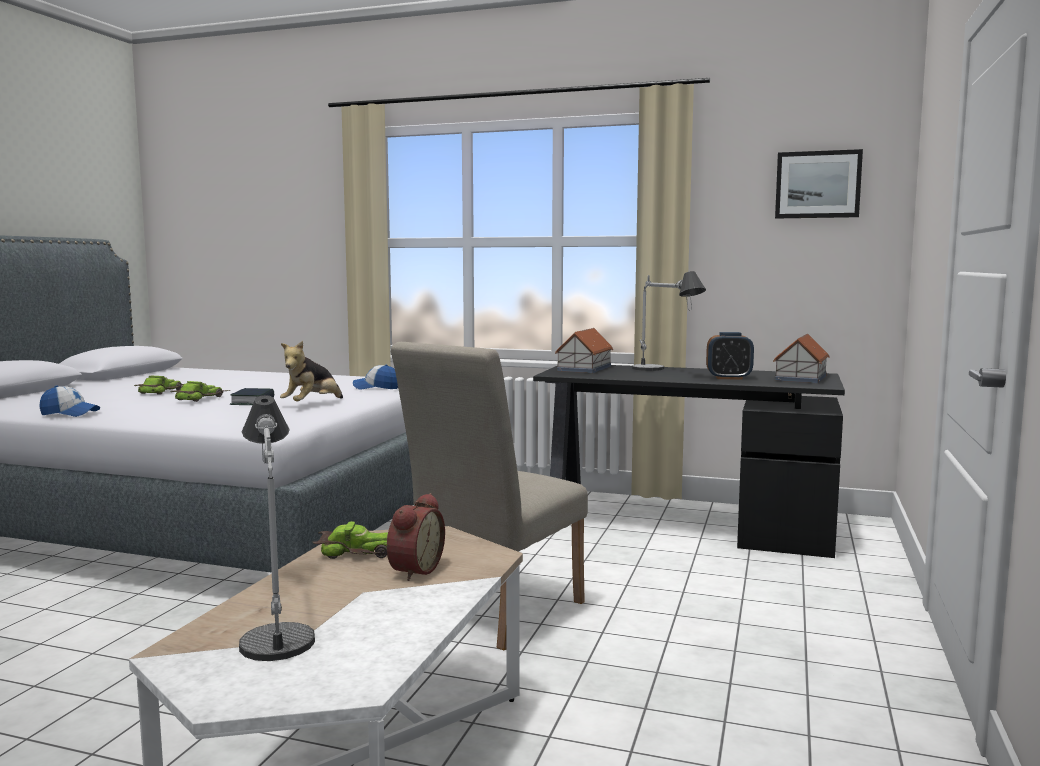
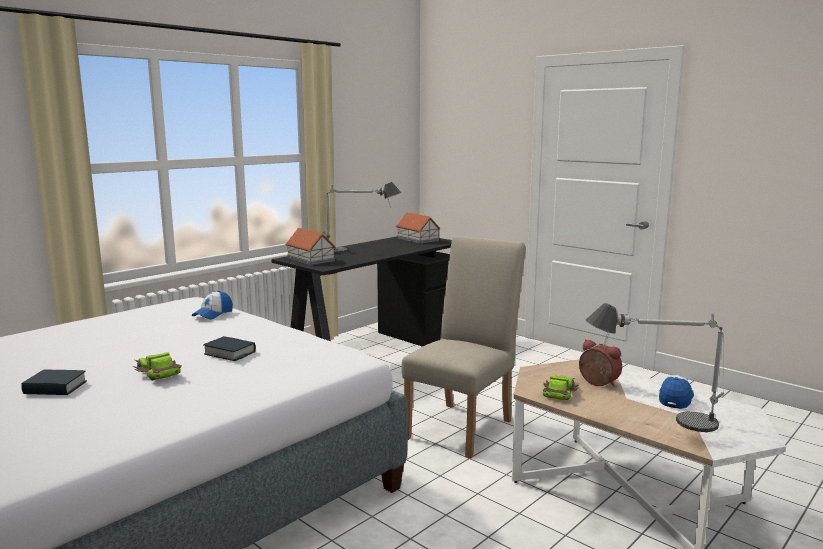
camera: 65 degrees left, 5 degrees up
(69, 413) = (136, 434): cap -> cap (676, 398)
(162, 391) = (55, 388): toy car -> book
(312, 405) = (264, 338): plush toy -> none
(492, 615) = (464, 426): beige chair -> beige chair turned 120 degrees counterclockwise
(729, 378) = (400, 247): alarm clock -> none
(817, 184) = (383, 119): picture -> none

